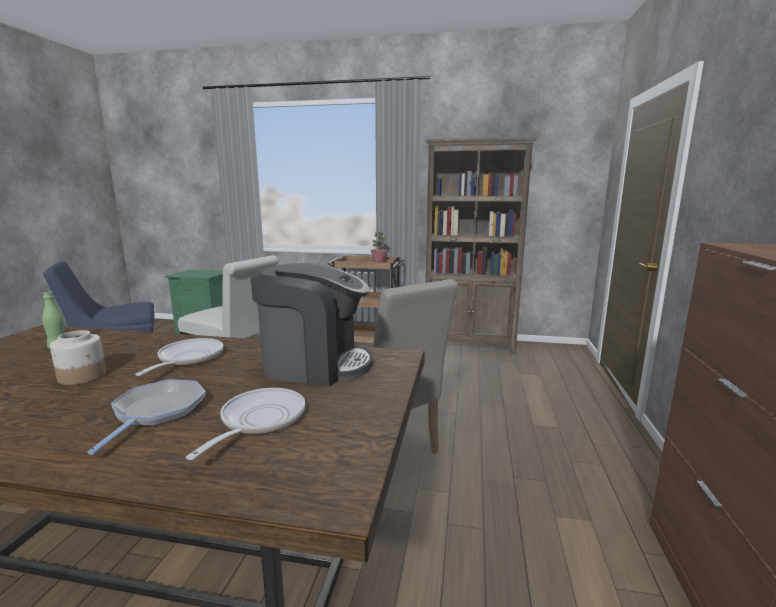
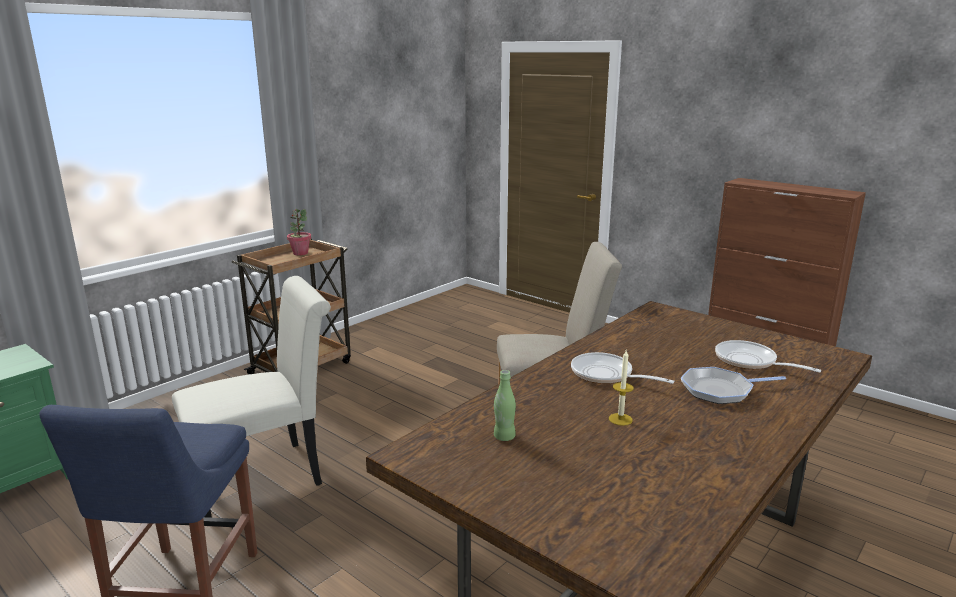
camera: 60 degrees left, 5 degrees up
(83, 376) = (620, 419): jar -> candle
(157, 412) = (720, 390): frying pan -> frying pan turned 45 degrees counterclockwise
(314, 365) = (657, 334): coffee machine -> none
(470, 344) = (392, 321): brown bookcase -> none

